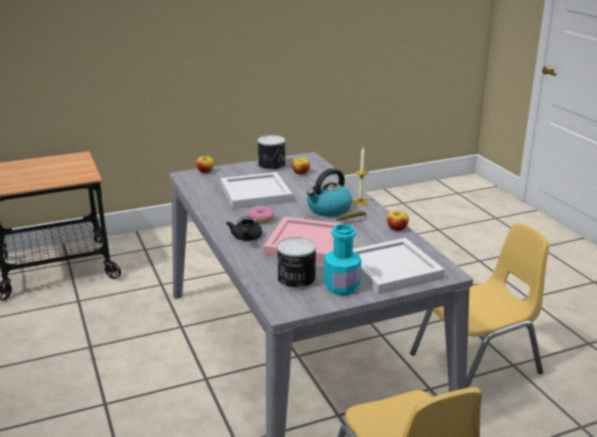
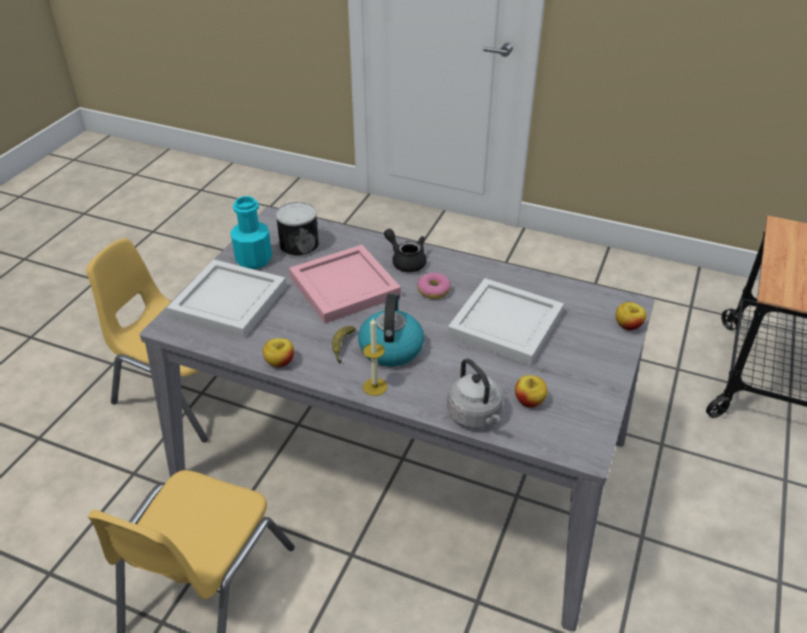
camera: 135 degrees right, 15 degrees up
(272, 166) = (586, 392): can -> none
(331, 178) = (475, 416): none -> grey kettle

